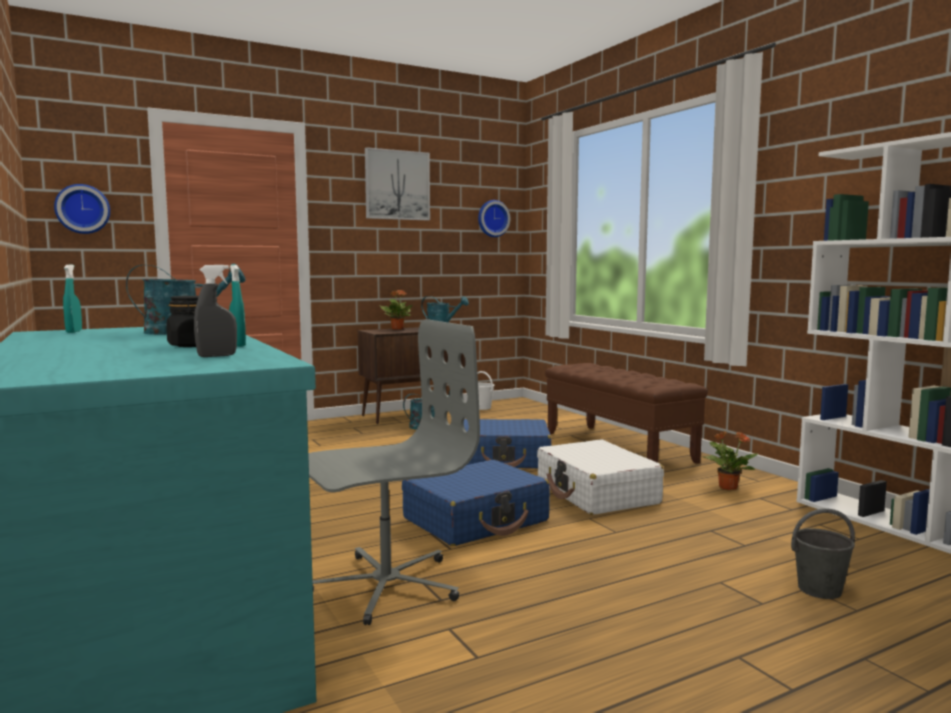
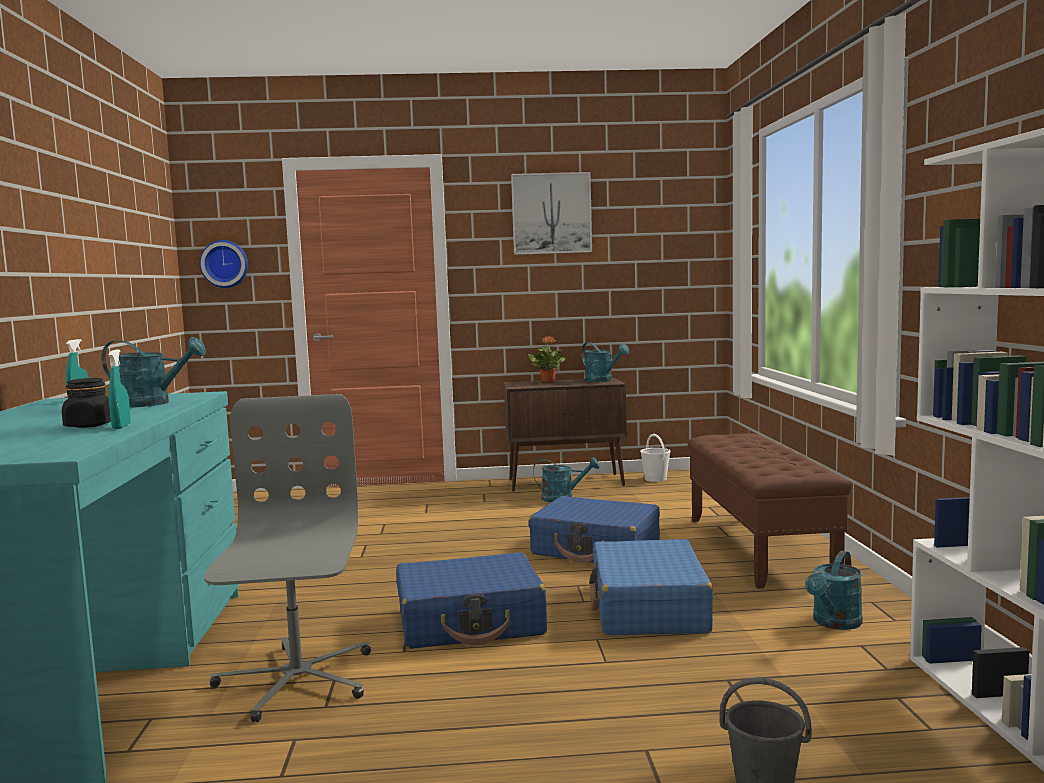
camera: 25 degrees right, 0 degrees up
(217, 356) = (55, 442): grey spray bottle -> none
(385, 585) = (295, 680): grey office chair -> grey office chair turned 90 degrees counterclockwise
(492, 218) = (678, 244): wall clock -> none
(597, 493) = (648, 608): white suitcase -> blue suitcase
(727, 487) = (834, 623): potted plant -> turquoise watering can

